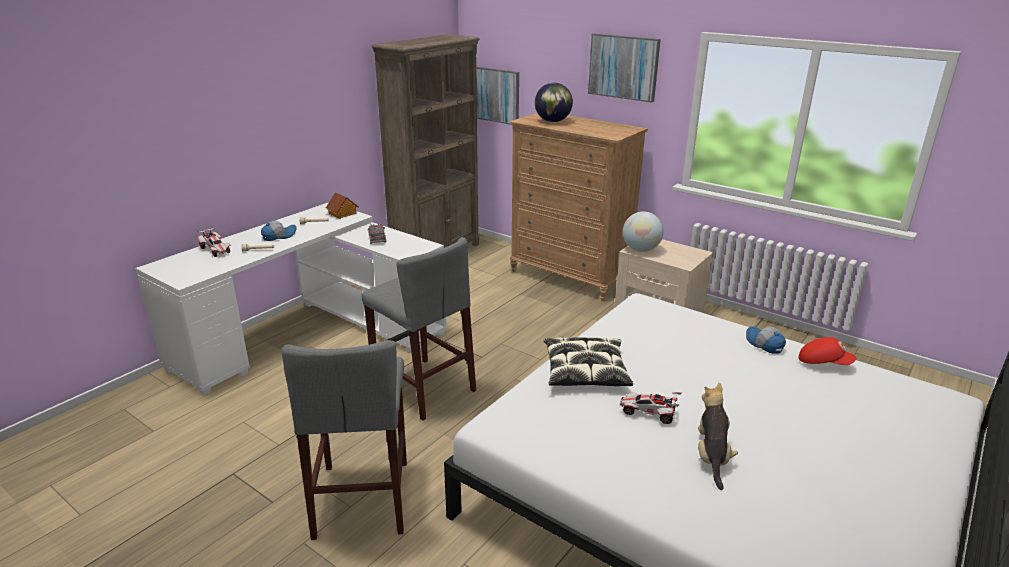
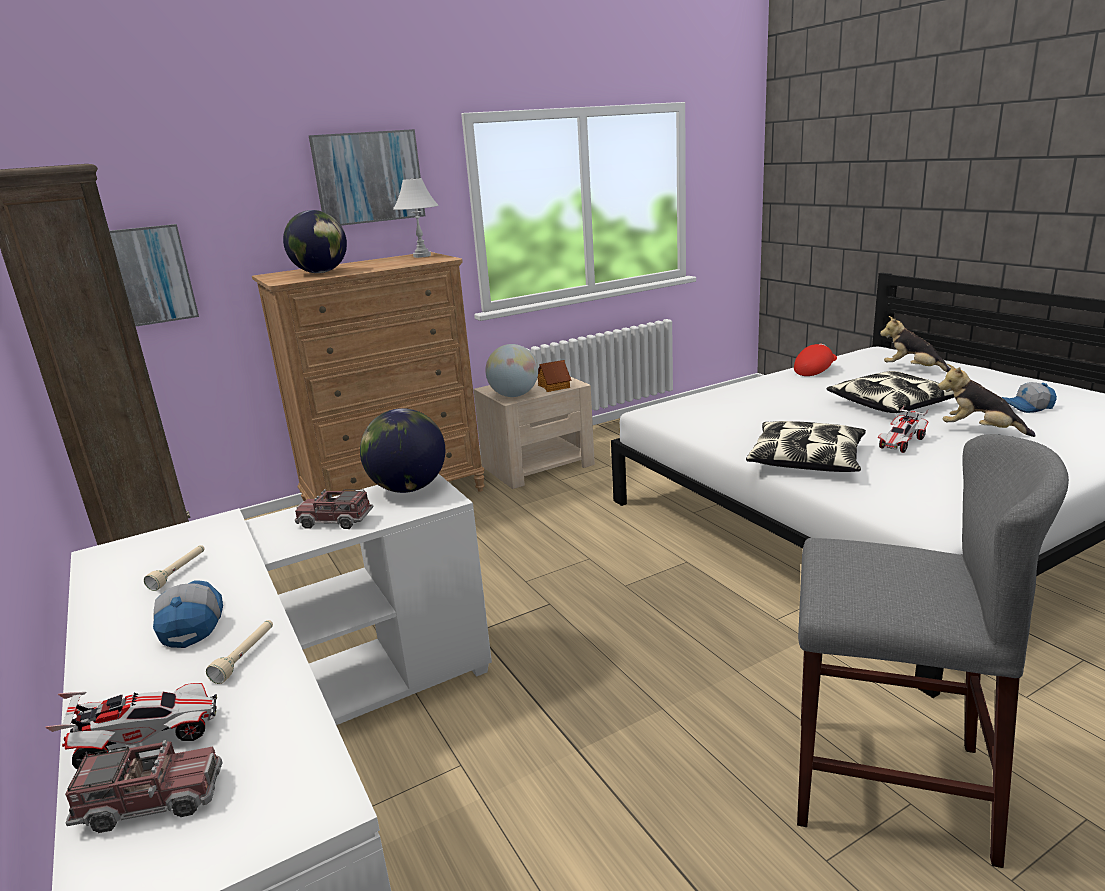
camera: 65 degrees left, 5 degrees down
(189, 260) = (151, 800): none -> toy truck
(342, 214) = (175, 537): toy house -> toy house (554, 386)
(416, 245) = (408, 488): none -> globe
(424, 387) = (602, 673): grey stool -> none
(624, 130) = (422, 256): none -> white table lamp
(751, 407) = (891, 404): none -> pillow
(764, 344) = (774, 382): cap -> cap (1027, 407)
(891, 421) = (913, 370): none -> plush toy

